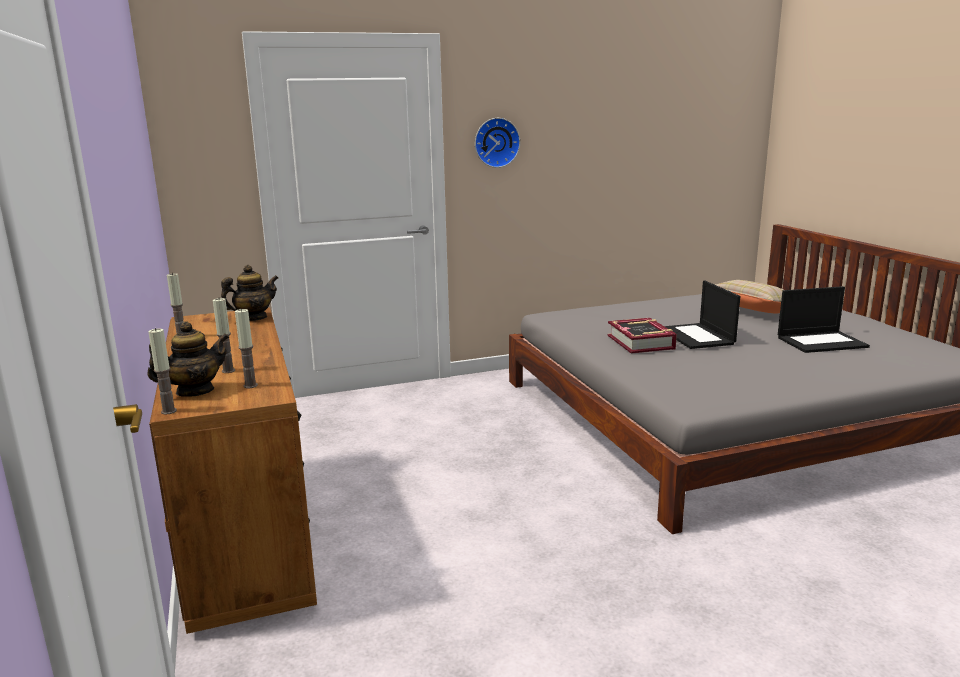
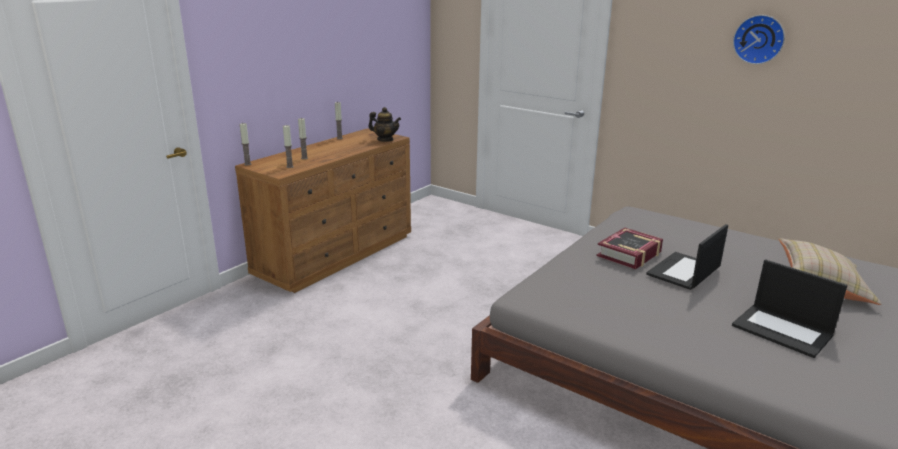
camera: 55 degrees right, 5 degrees up
(194, 391) = (273, 161): teapot -> none
(496, 142) = (652, 52): wall clock -> wall clock (759, 39)

